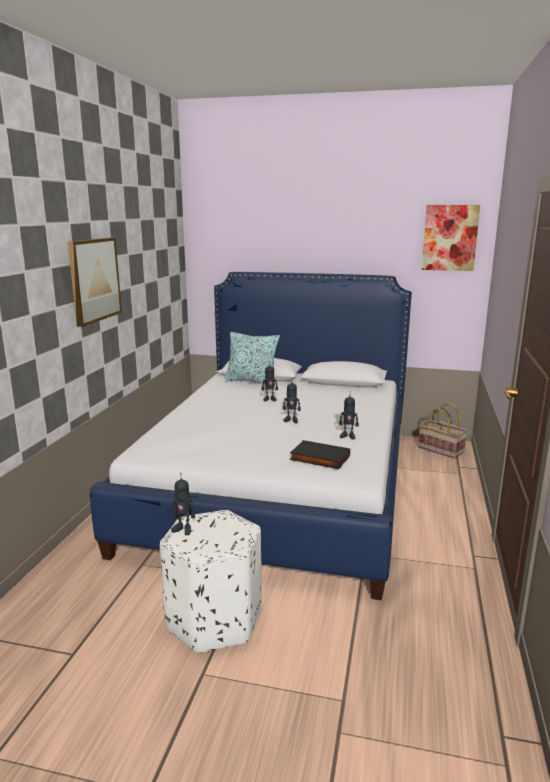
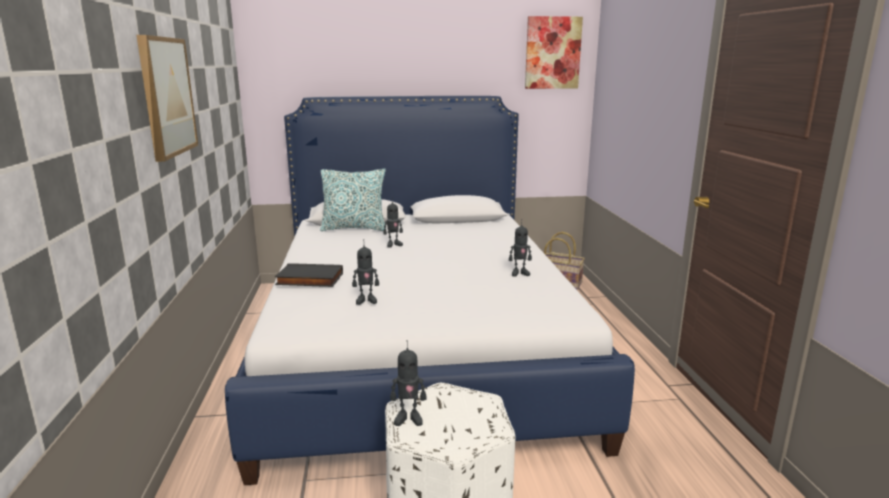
camera: 20 degrees left, 0 degrees up
(291, 420) = (440, 264): toy robot -> toy robot (366, 300)
(319, 458) = (513, 301): black book -> black book (309, 279)

